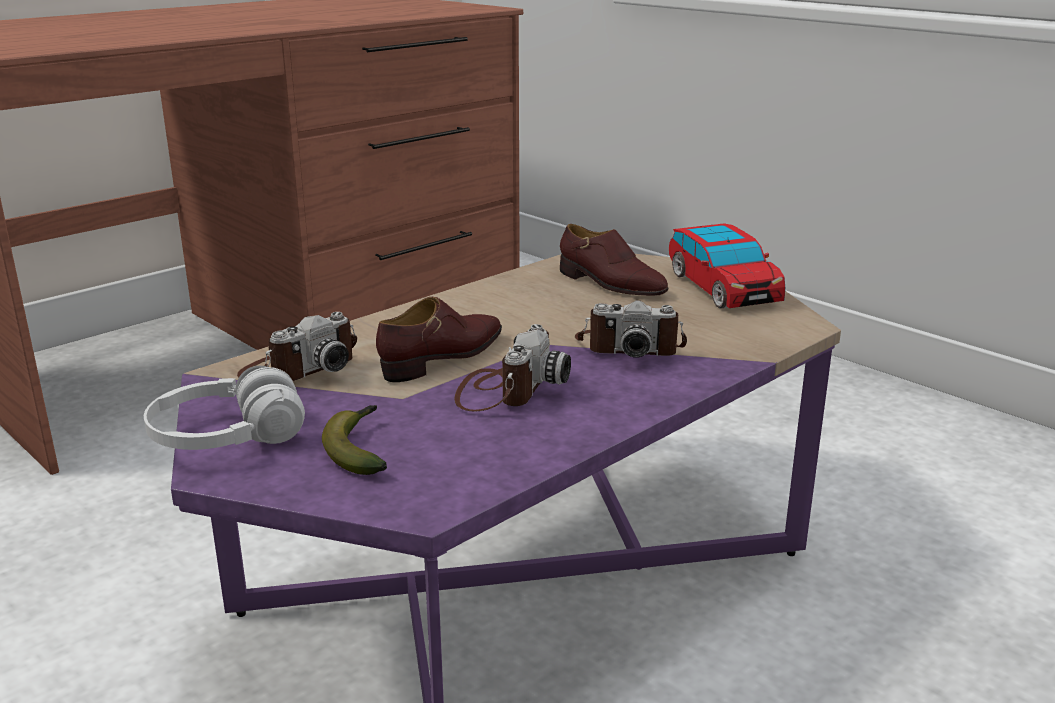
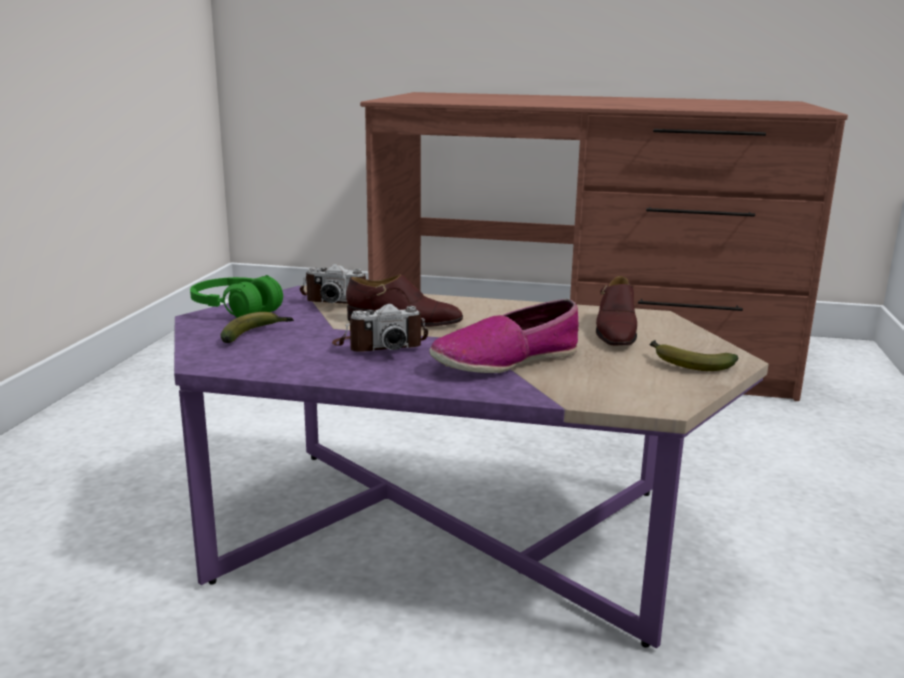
camera: 55 degrees right, 5 degrees down
(227, 438) = (236, 310): white headphones -> green headphones
(629, 347) = (505, 360): camera -> shoe
(722, 288) = (686, 364): toy car -> banana

